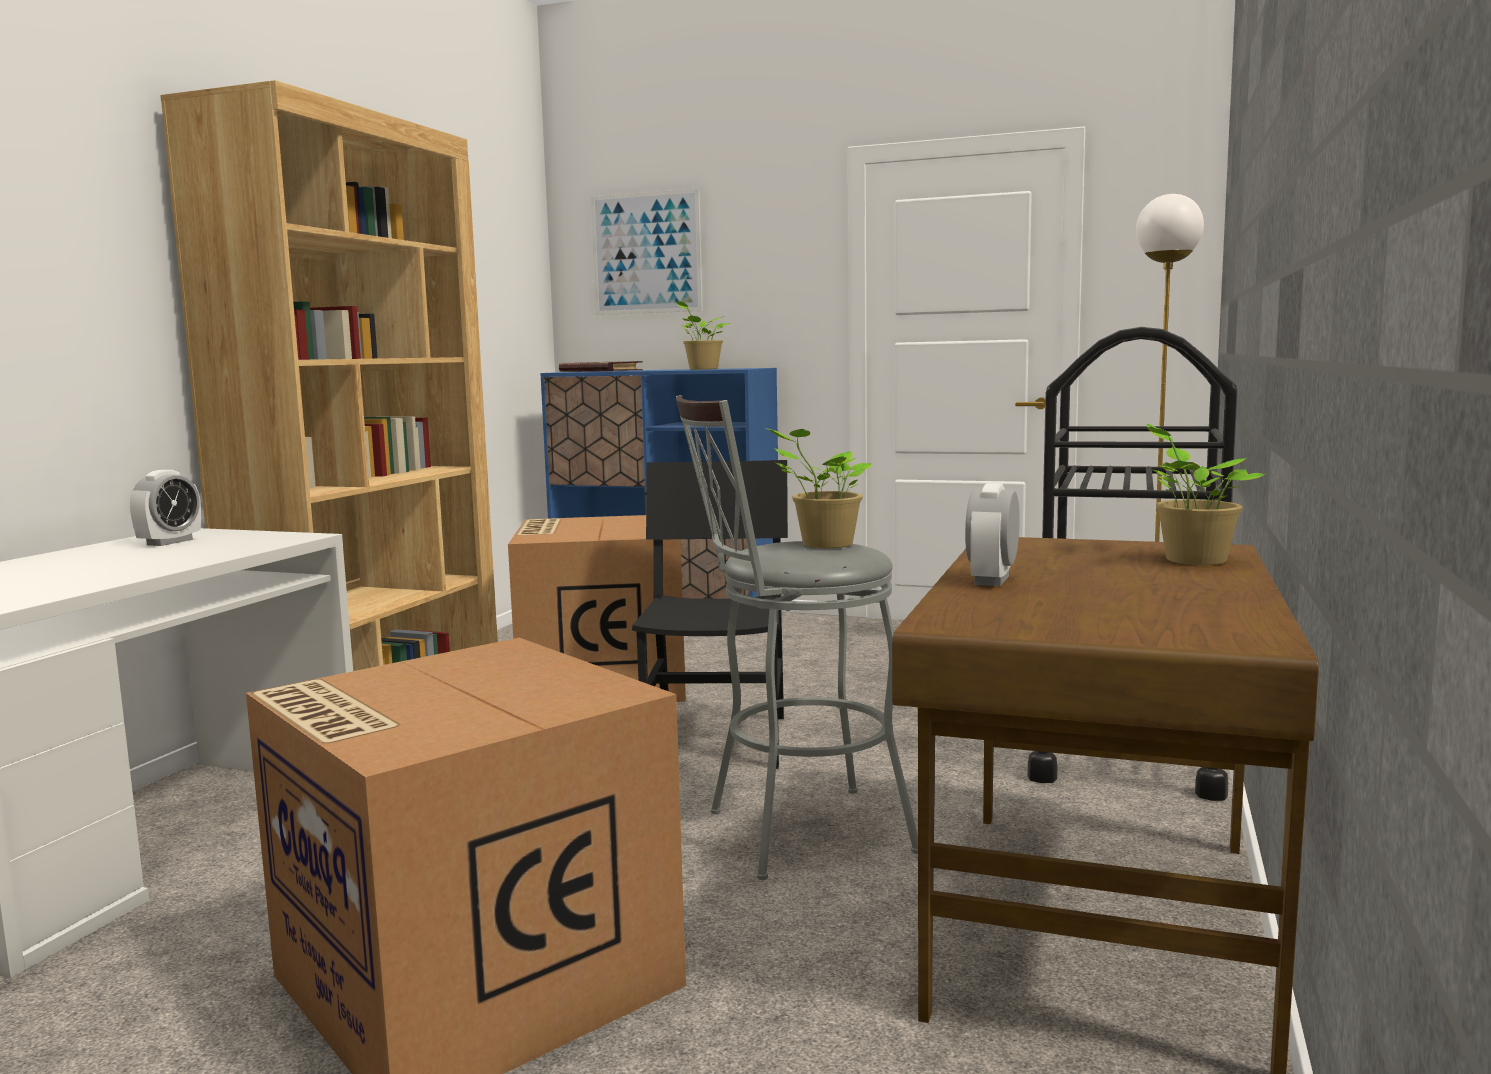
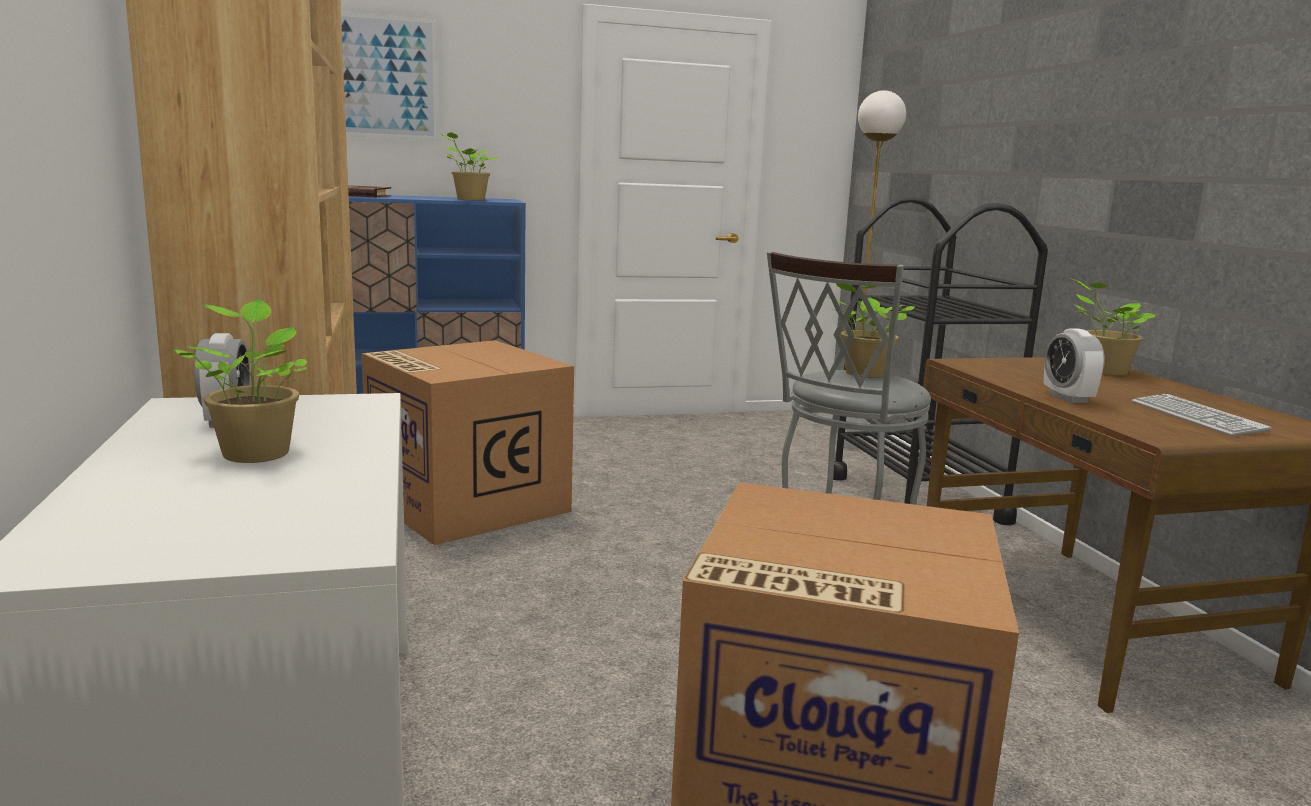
camera: 35 degrees left, 5 degrees up
(118, 560) = (256, 452): none -> potted plant
(717, 740) = (655, 541): black chair -> none
(1104, 611) = (1196, 417): none -> keyboard

